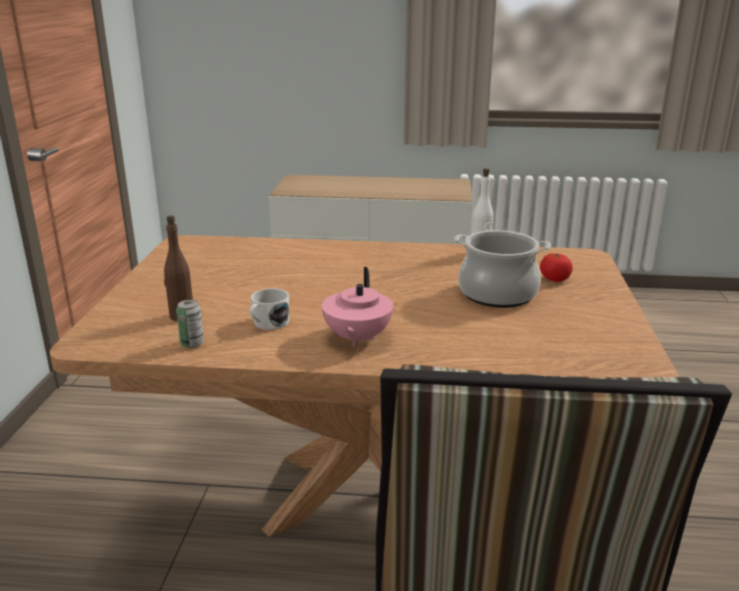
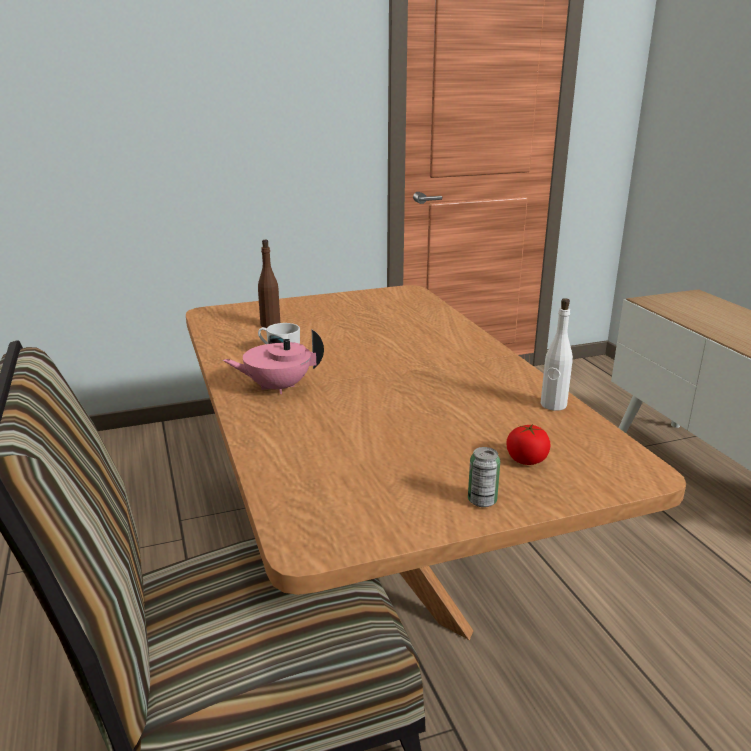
camera: 65 degrees right, 0 degrees up
(192, 344) = (228, 338): can -> can (482, 501)
(497, 294) = (440, 432): cooking pot -> none

